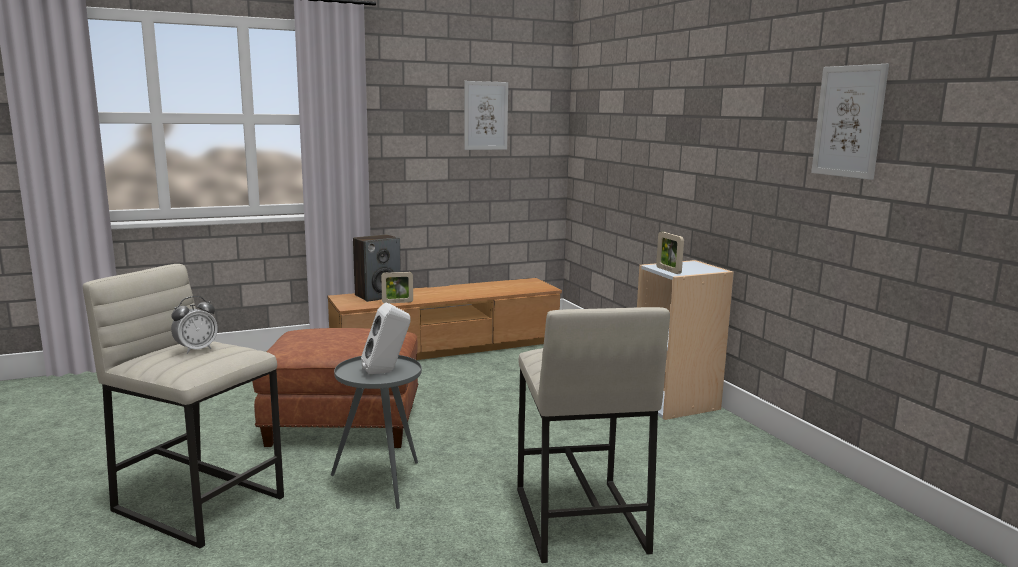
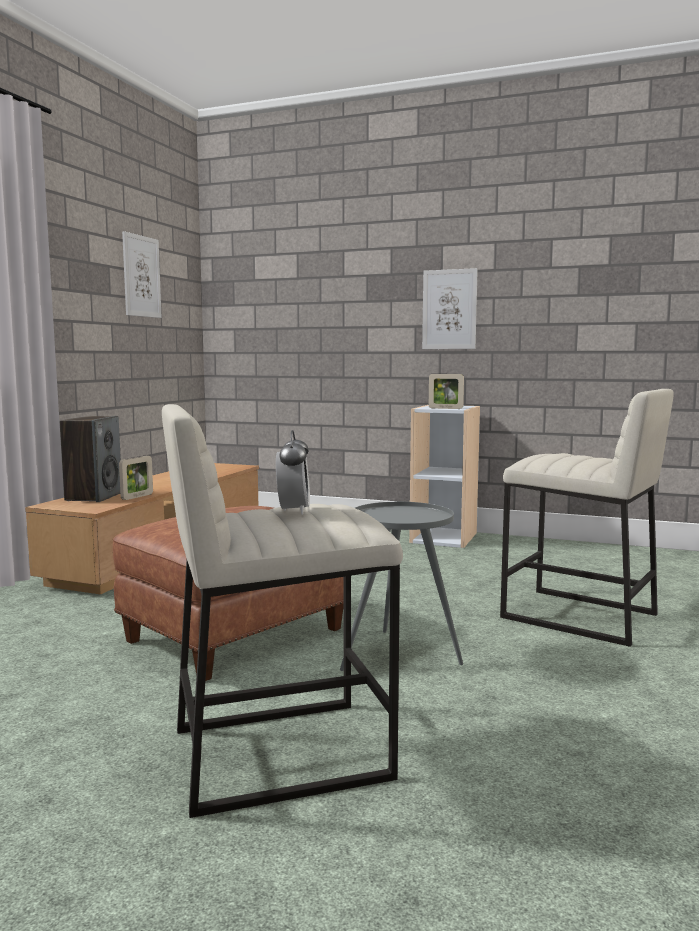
camera: 45 degrees left, 5 degrees down
(387, 372) = (410, 514): white speaker -> none
(849, 121) = (592, 266): picture -> picture (449, 309)

